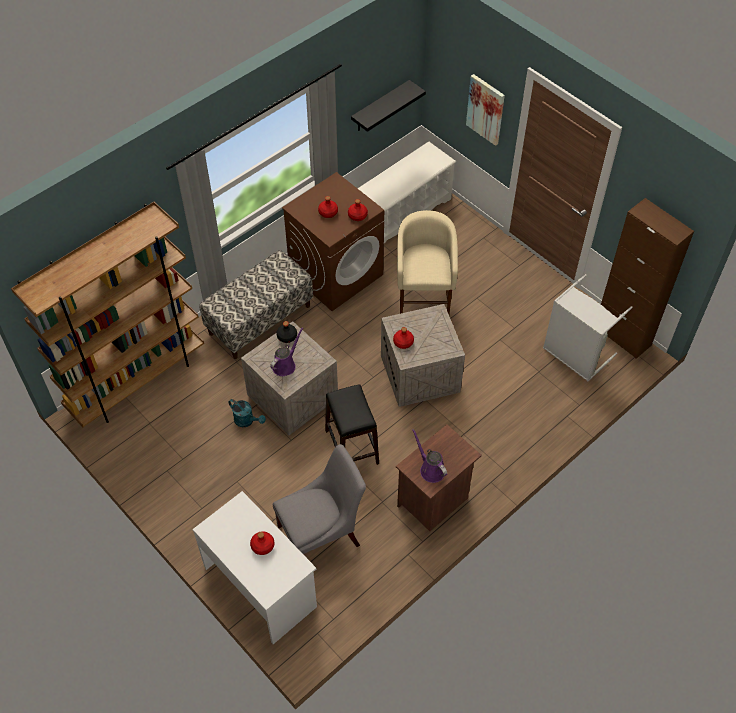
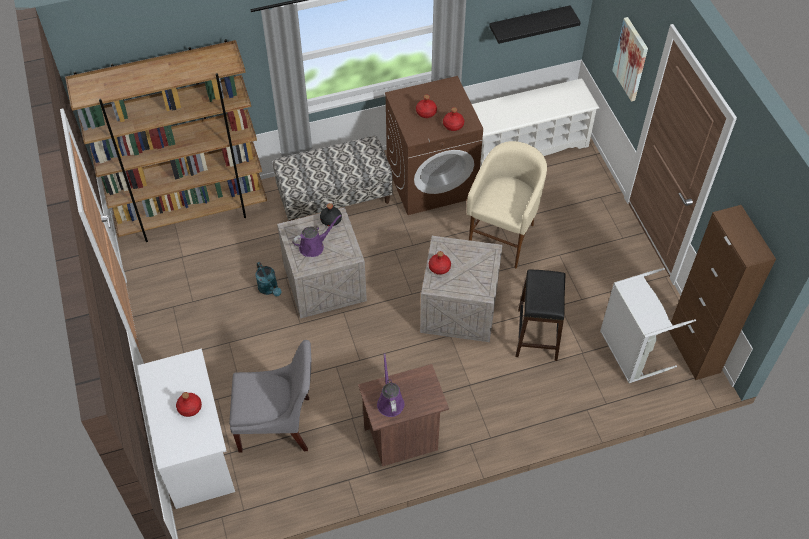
camera: 25 degrees right, 0 degrees up
(352, 446) = (353, 353): black stool -> black stool (537, 334)

